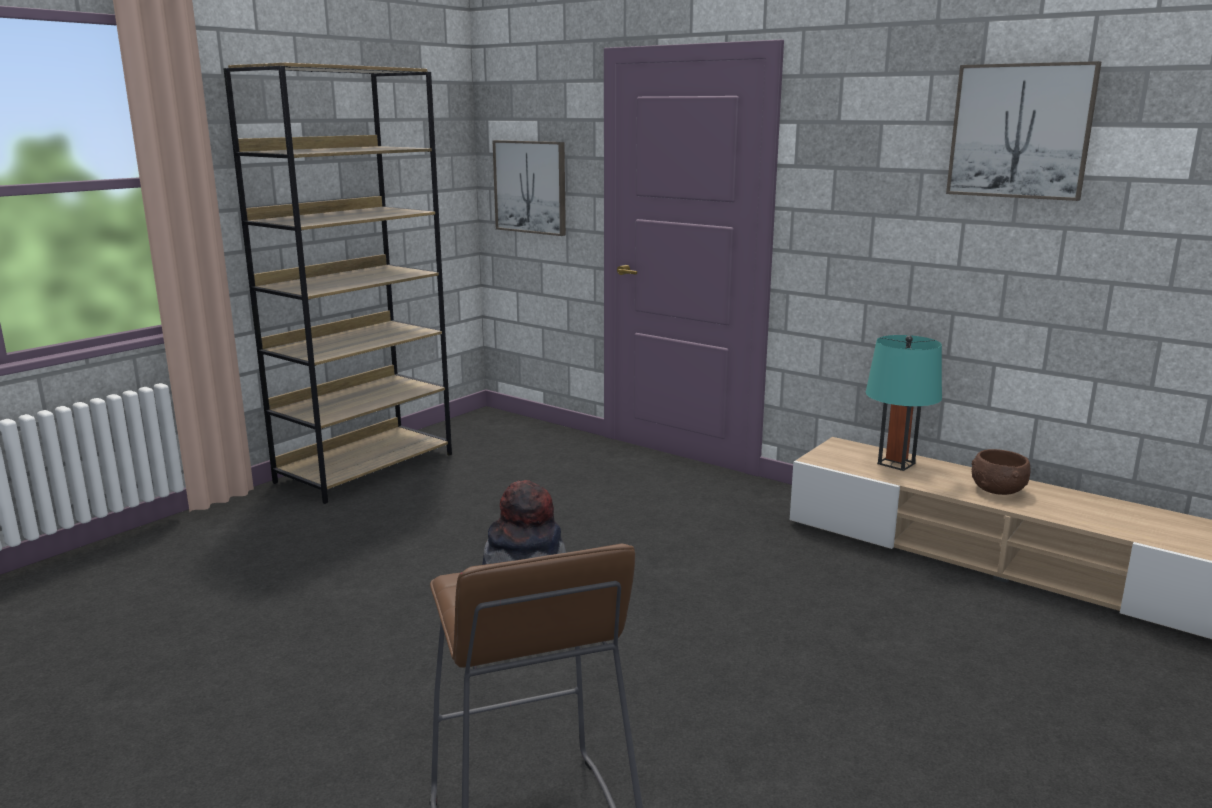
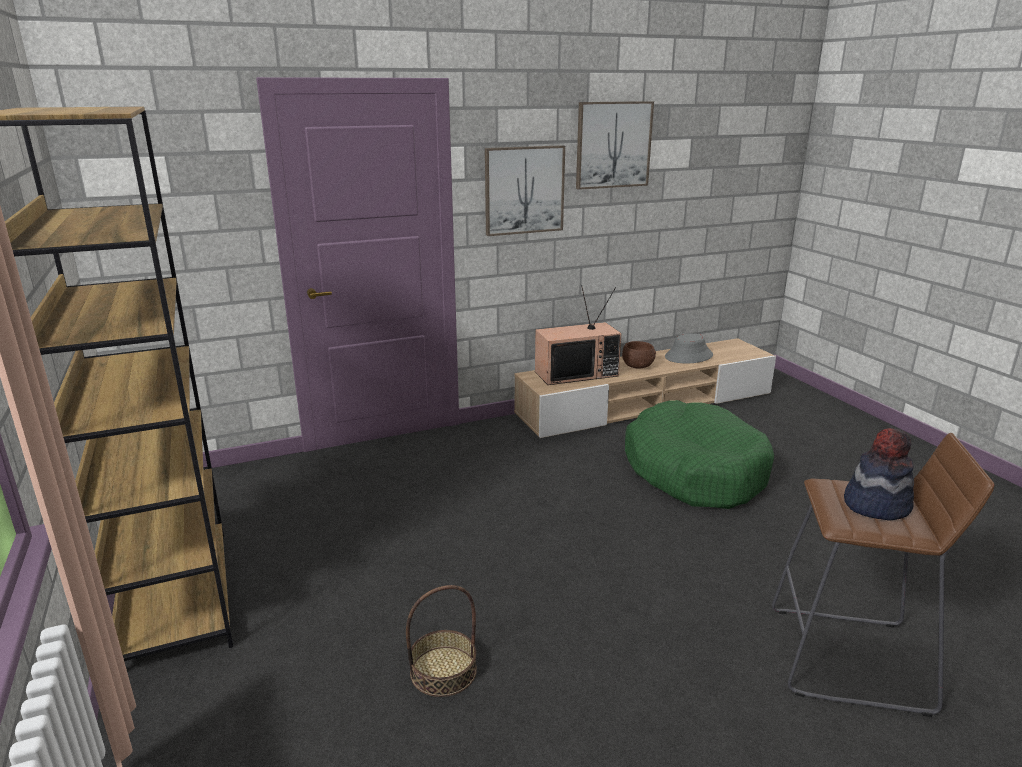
camera: 60 degrees left, 5 degrees up
(345, 586) = (443, 671): none -> basket
(530, 187) = (168, 230): picture -> picture (524, 190)
(871, 638) = (694, 471): none -> green dog bed
(896, 463) = (576, 373): turquoise table lamp -> television
(1115, 515) = (689, 356): none -> grey hat

